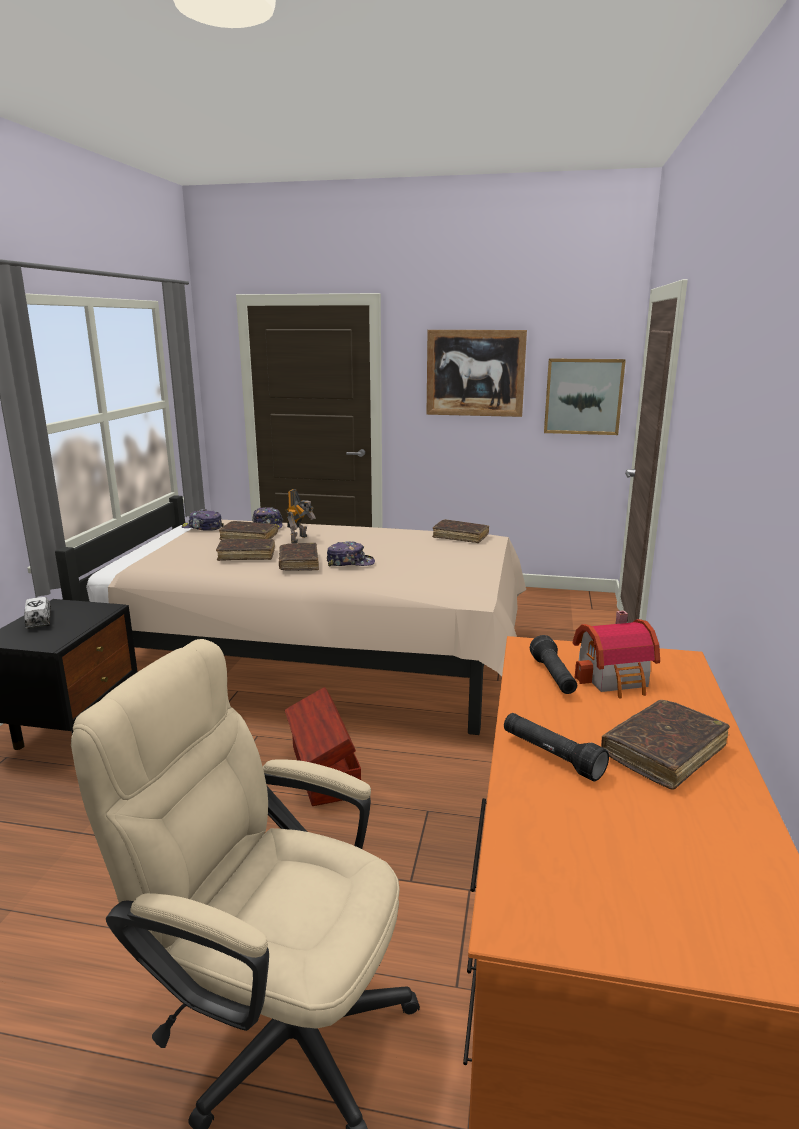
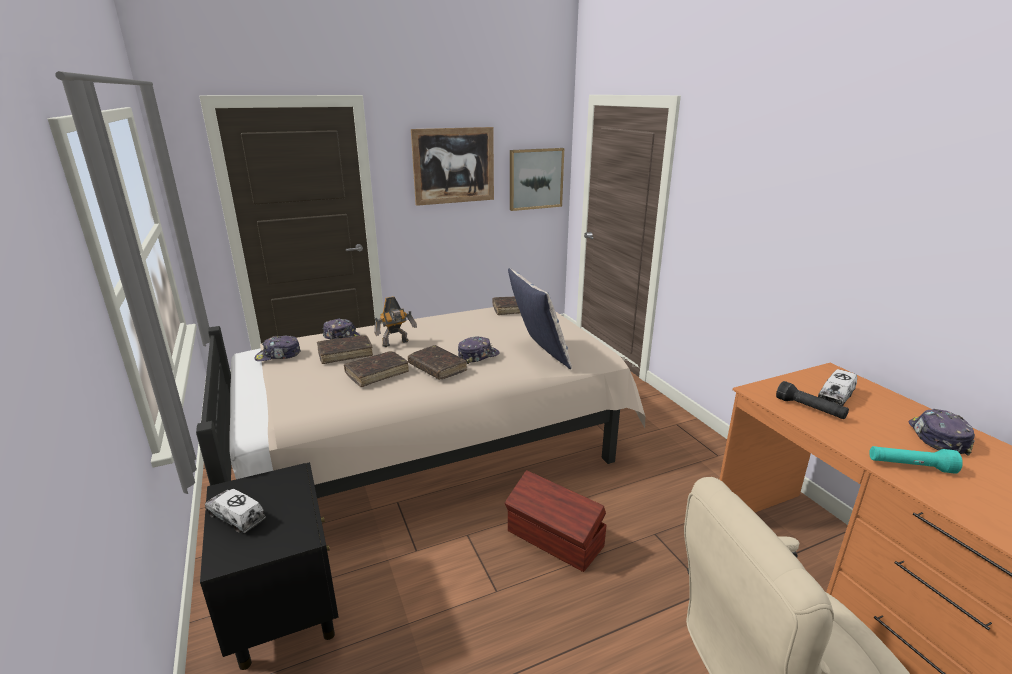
camera: 35 degrees left, 5 degrees up
(300, 539) = (396, 344): toy robot -> toy robot turned 75 degrees clockwise
(410, 575) = (538, 354): none -> pillow
(551, 756) = (910, 466): black flashlight -> turquoise flashlight
(616, 679) = (835, 397): toy house -> toy truck
(663, 752) = (937, 438): brown book -> cap

